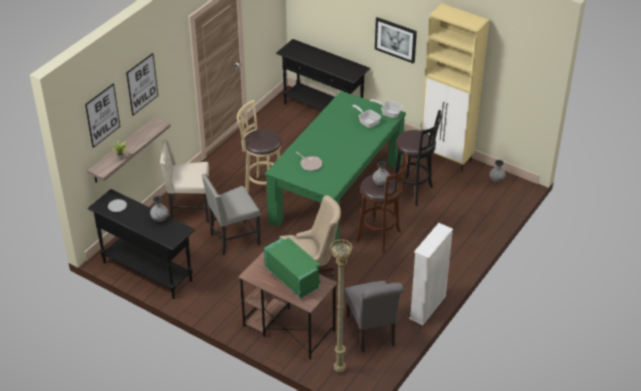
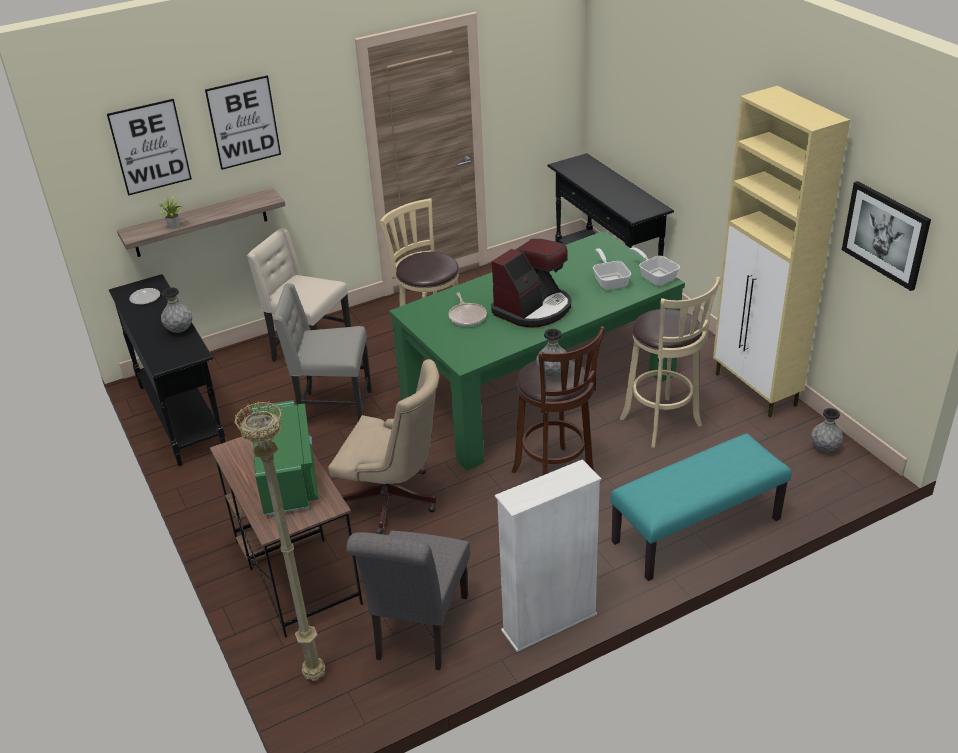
camera: 30 degrees right, 5 degrees down
(341, 149) = (533, 308): none -> coffee machine
(395, 39) = (711, 160): picture -> picture (885, 234)
(413, 192) = (663, 424): black stool -> beige stool
(464, 242) = (696, 532): none -> turquoise bench

